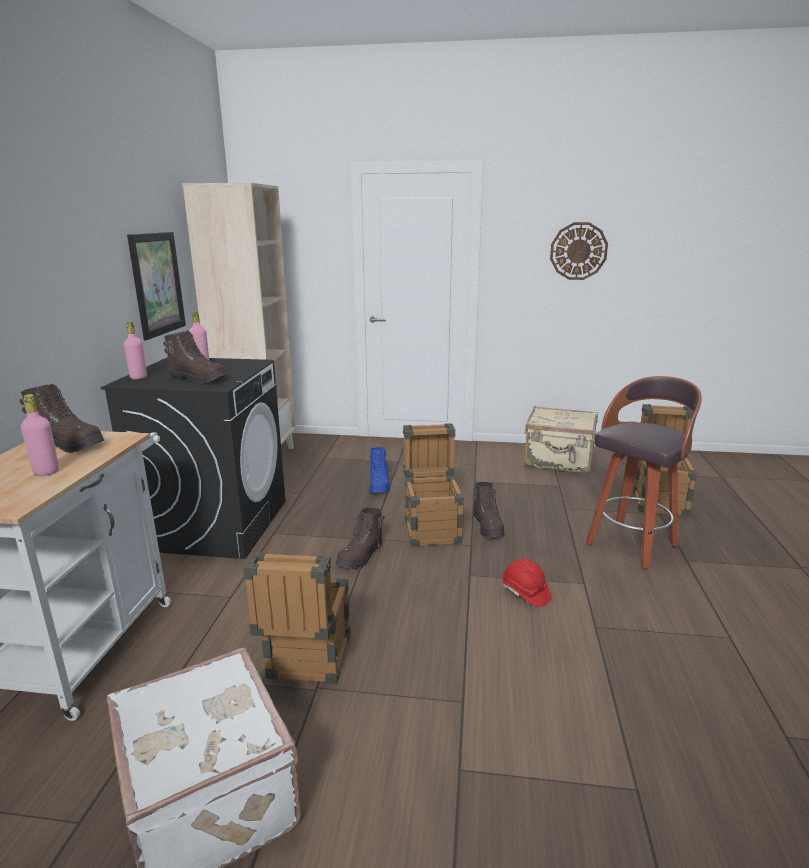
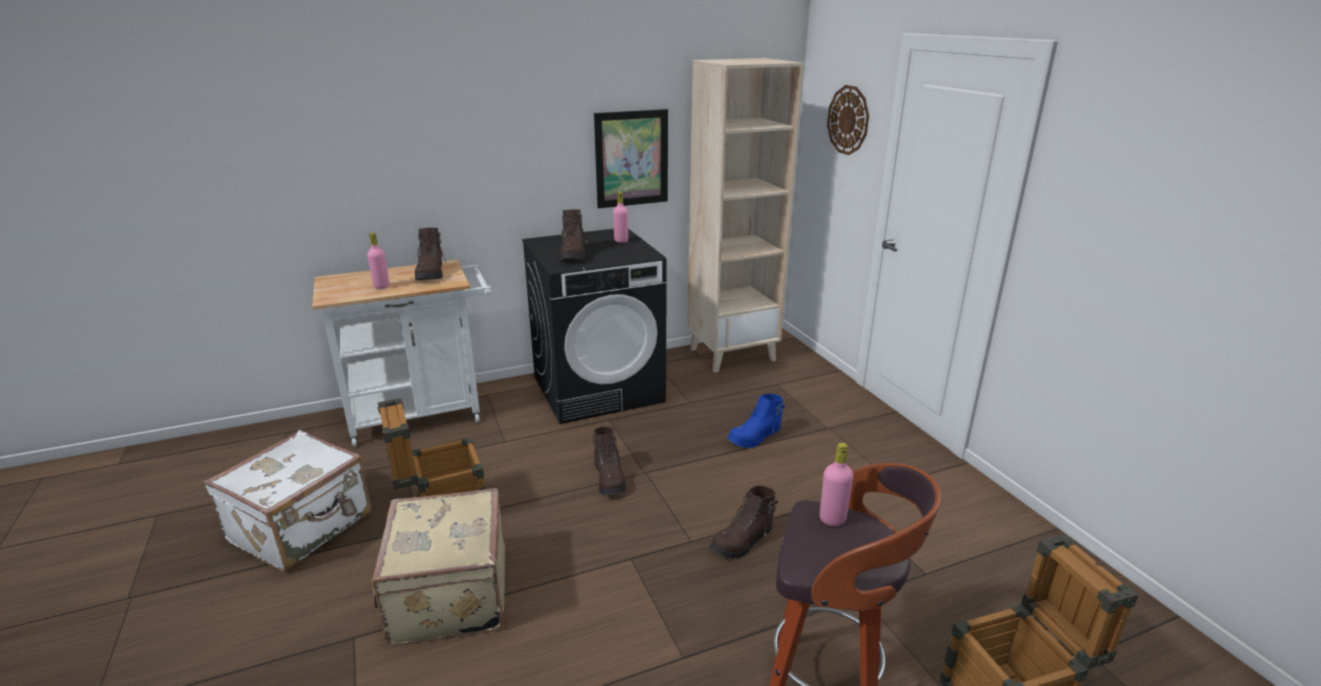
camera: 60 degrees right, 5 degrees up
(138, 377) = (556, 239): pink bottle -> pink bottle (832, 519)
(361, 556) = (609, 479): brown boot -> brown boot turned 105 degrees counterclockwise
(432, 528) = (701, 502): crate -> none
(525, 593) = (626, 610): red hard hat -> none
(559, 461) = (1009, 554): beige suitcase -> beige suitcase (447, 596)
(578, 251) = (1176, 225): wall clock -> wall clock (848, 120)

